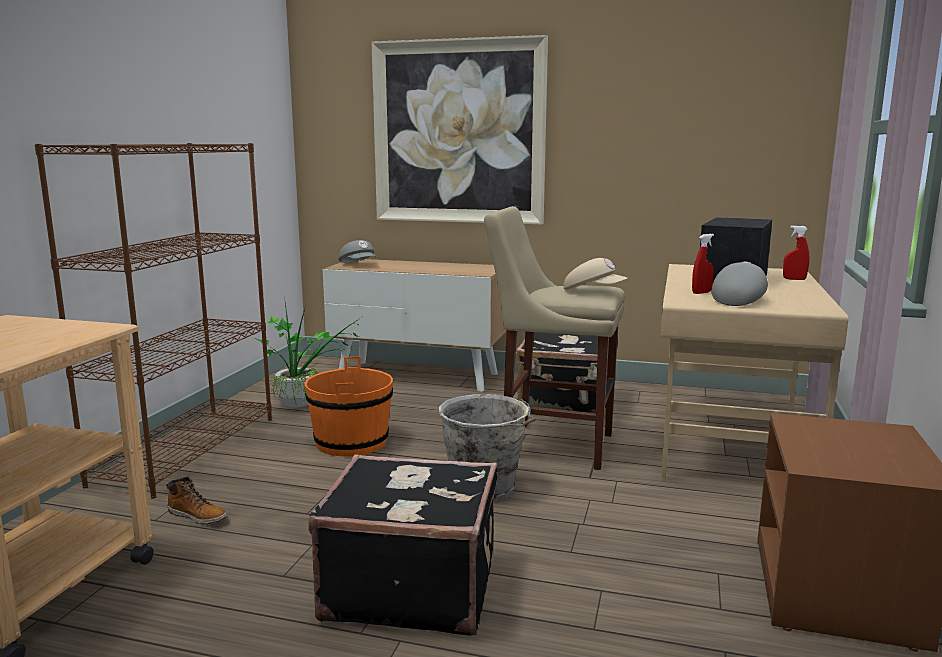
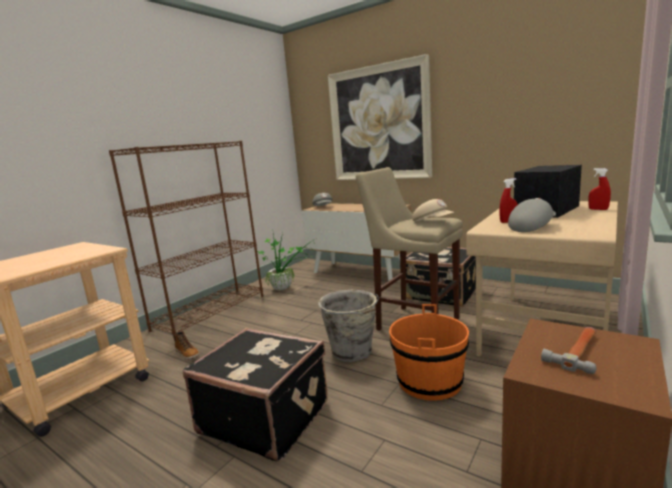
camera: 20 degrees right, 0 degrees up
(351, 442) = (295, 313): orange bucket -> orange bucket (430, 381)
(845, 442) = (578, 351): none -> hammer

